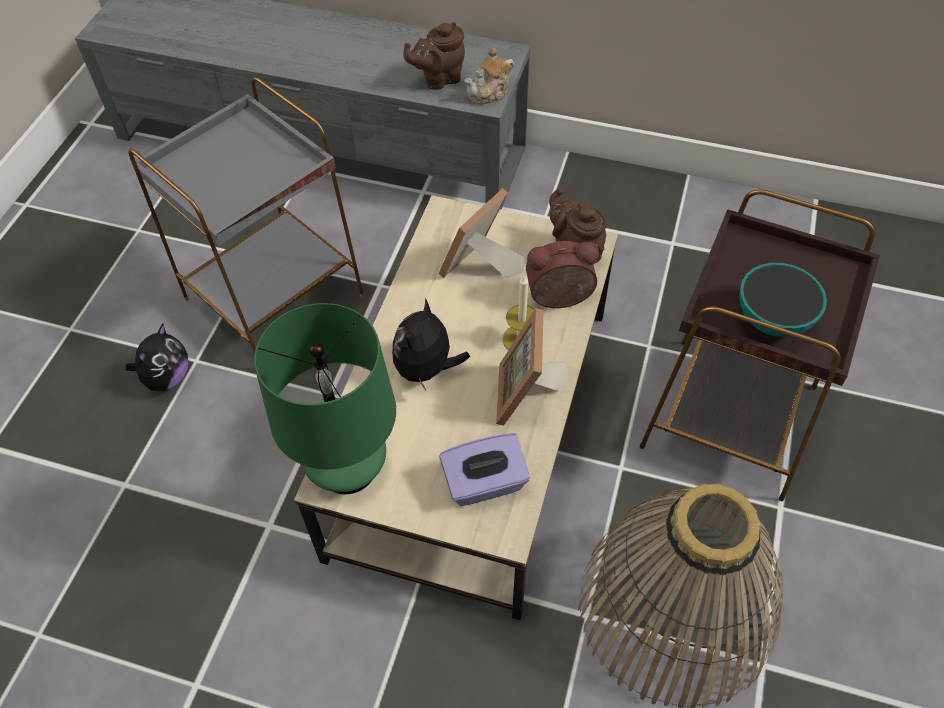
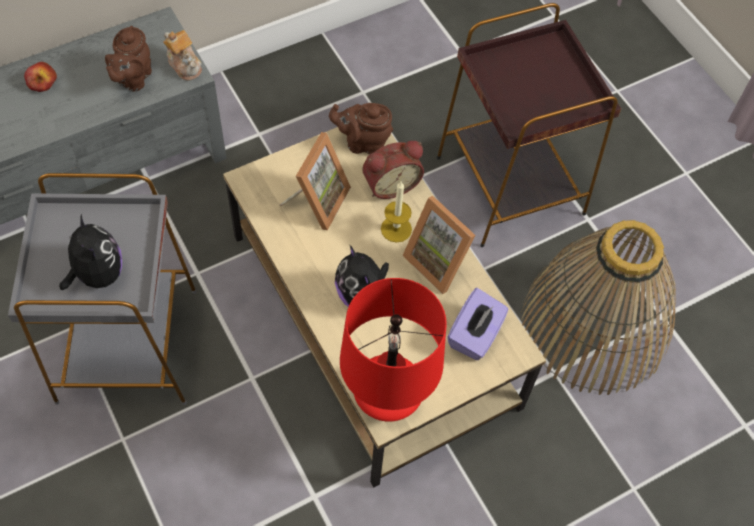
camera: 50 degrees left, 5 degrees up
(167, 378) = (116, 470): plush toy -> plush toy (97, 274)
(347, 468) = (387, 398): green table lamp -> red table lamp
(373, 42) = (42, 82): none -> apple
(480, 268) = (317, 201): picture frame -> picture frame turned 150 degrees counterclockwise
(490, 93) = (185, 65): teapot -> teapot turned 45 degrees counterclockwise
(559, 299) = (390, 184): alarm clock -> alarm clock turned 150 degrees counterclockwise
(772, 320) = (549, 103): bowl -> none

